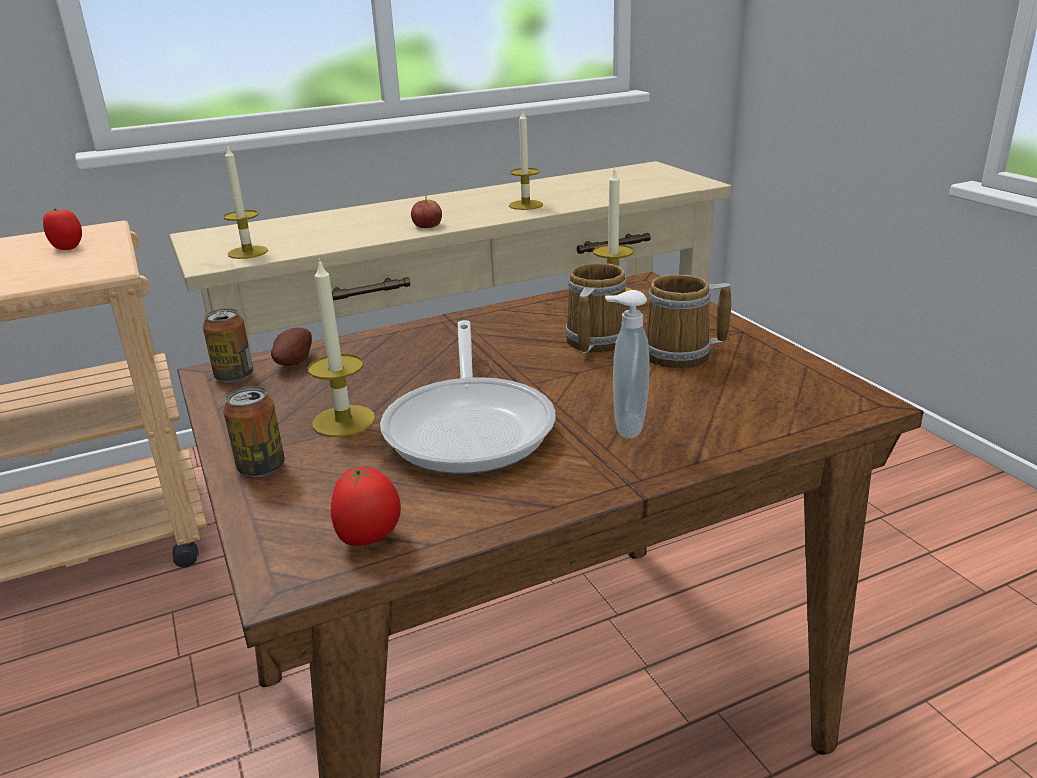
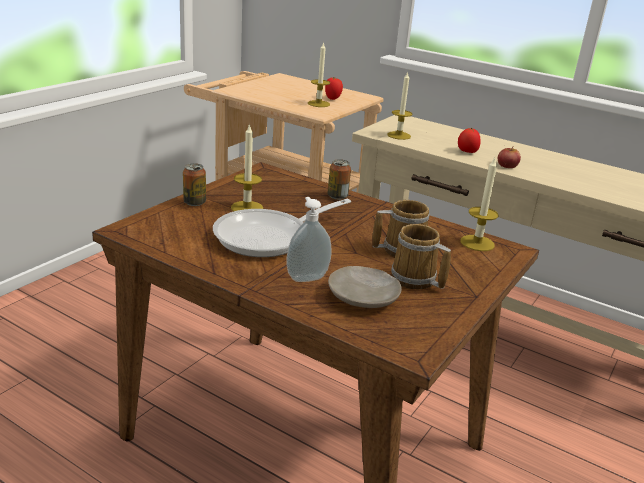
camera: 55 degrees right, 0 degrees up
(234, 376) = (264, 174): can -> can (337, 196)
(293, 362) = (291, 181): potato -> none
(370, 539) = (159, 238): tomato -> tomato (467, 152)
(525, 205) = (594, 185): candle -> candle (318, 104)
(708, 398) = (364, 297): none -> beige plate

